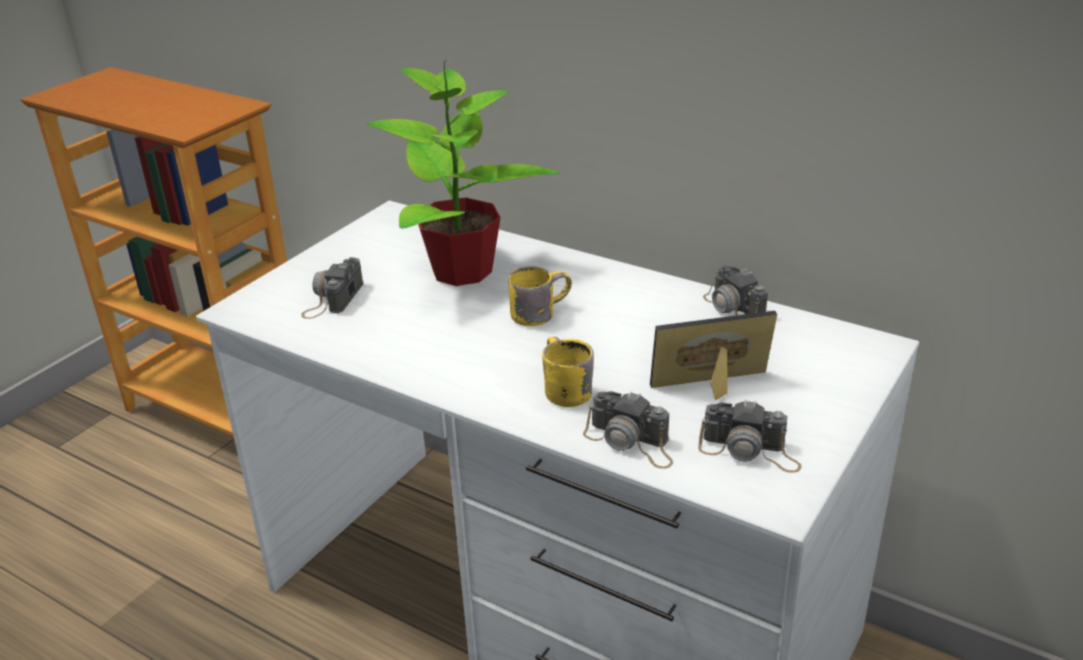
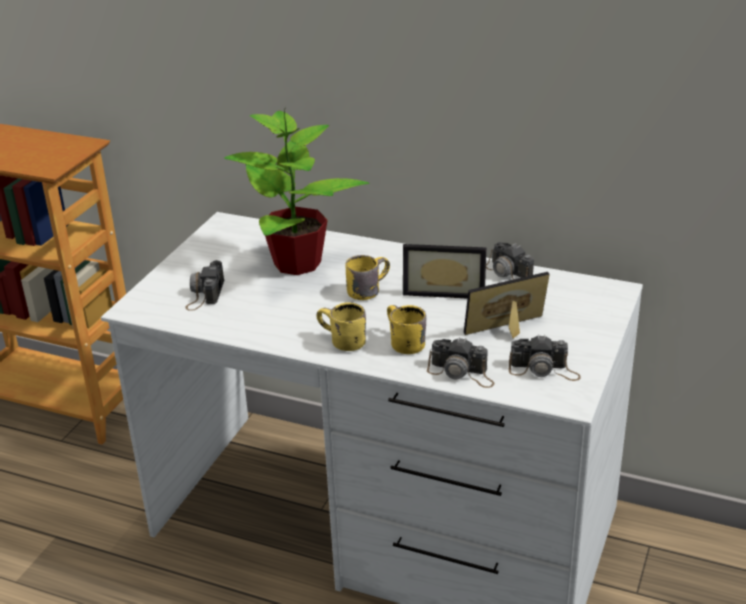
camera: 10 degrees left, 0 degrees up
(480, 380) = (340, 342): none -> yellow mug
(640, 323) = (444, 289): none -> picture frame

